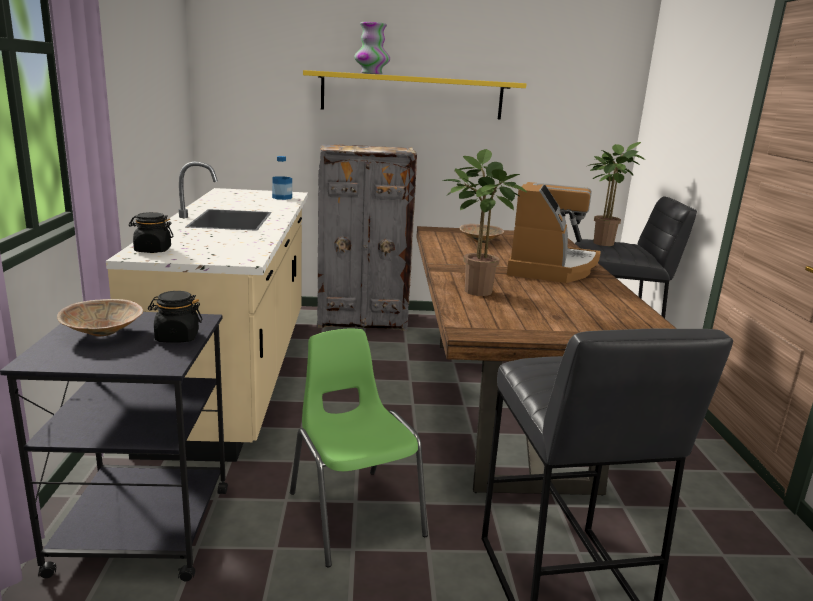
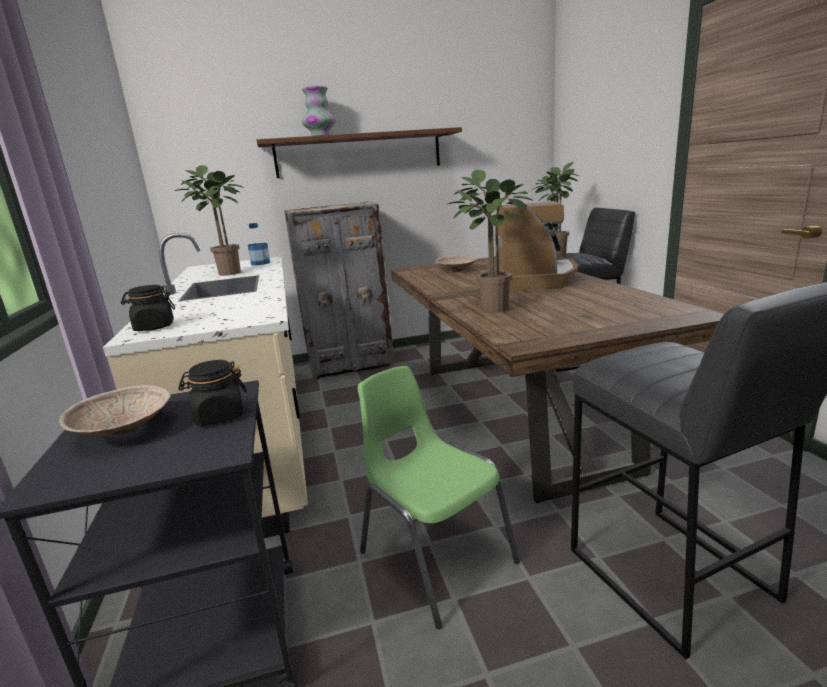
camera: 10 degrees left, 0 degrees up
(242, 204) = (225, 273): none -> potted plant
(412, 95) = (359, 154): yellow shelf -> brown shelf

